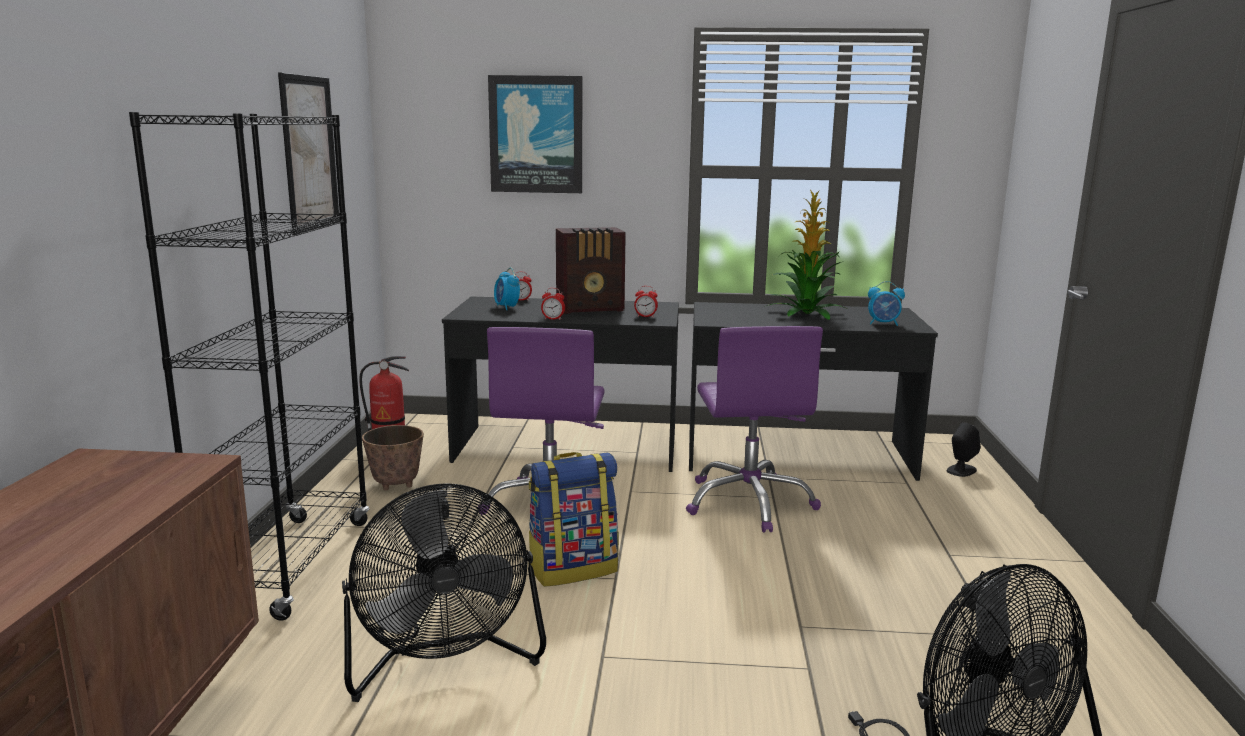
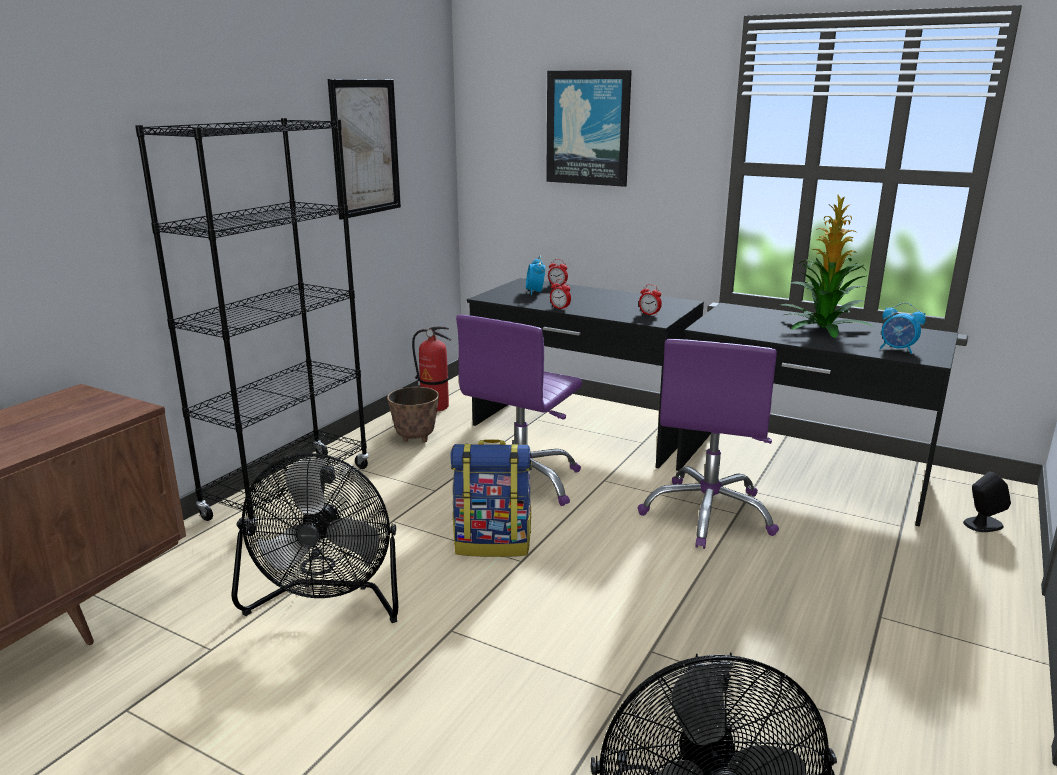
camera: 25 degrees right, 5 degrees up
(591, 308) = (609, 300): radio -> none

